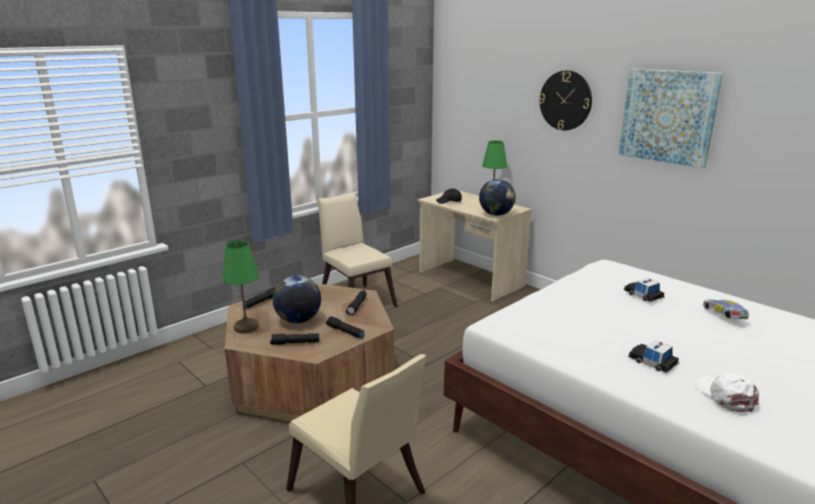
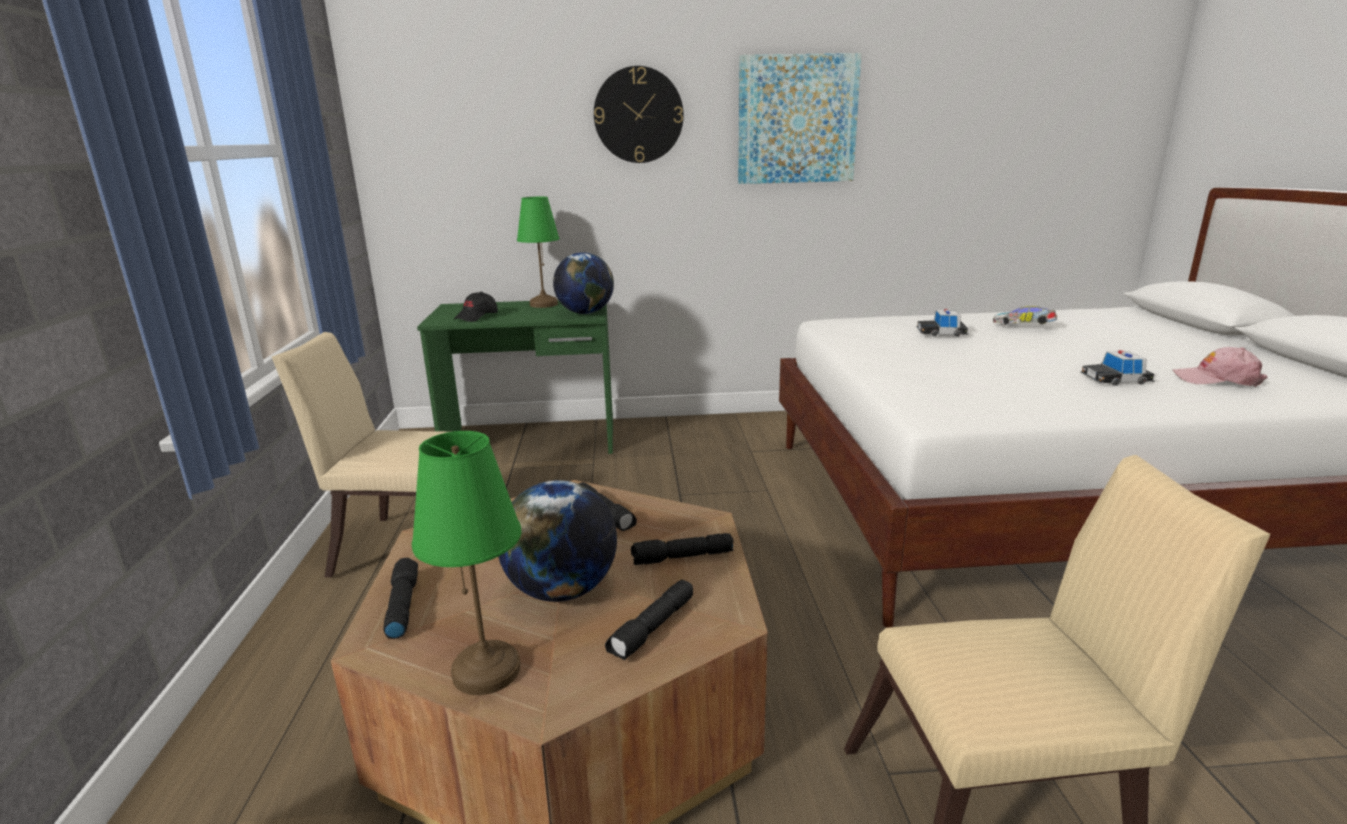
camera: 50 degrees left, 0 degrees up
(470, 279) = (532, 441): beige desk -> green desk
(725, 396) = (1217, 379): white cap -> pink cap

